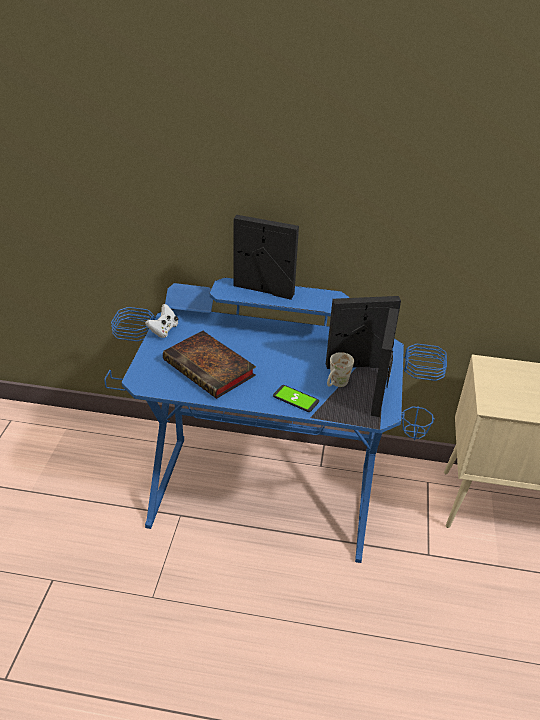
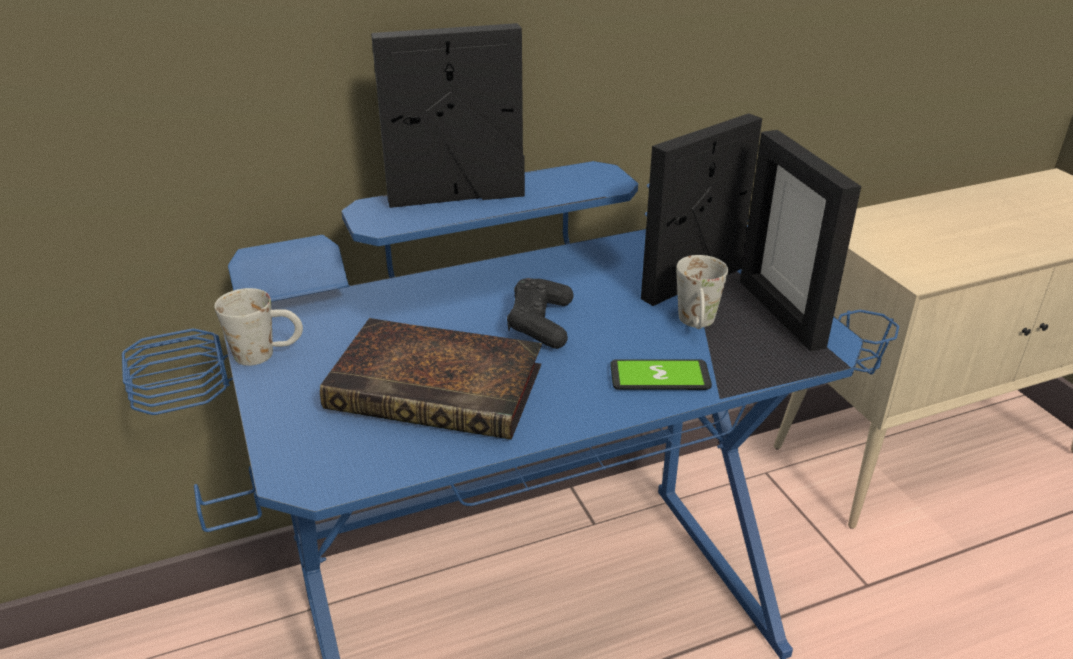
camera: 30 degrees left, 5 degrees down
(163, 330) = (267, 354): white game controller -> white mug
(273, 358) = (540, 323): none -> black game controller

